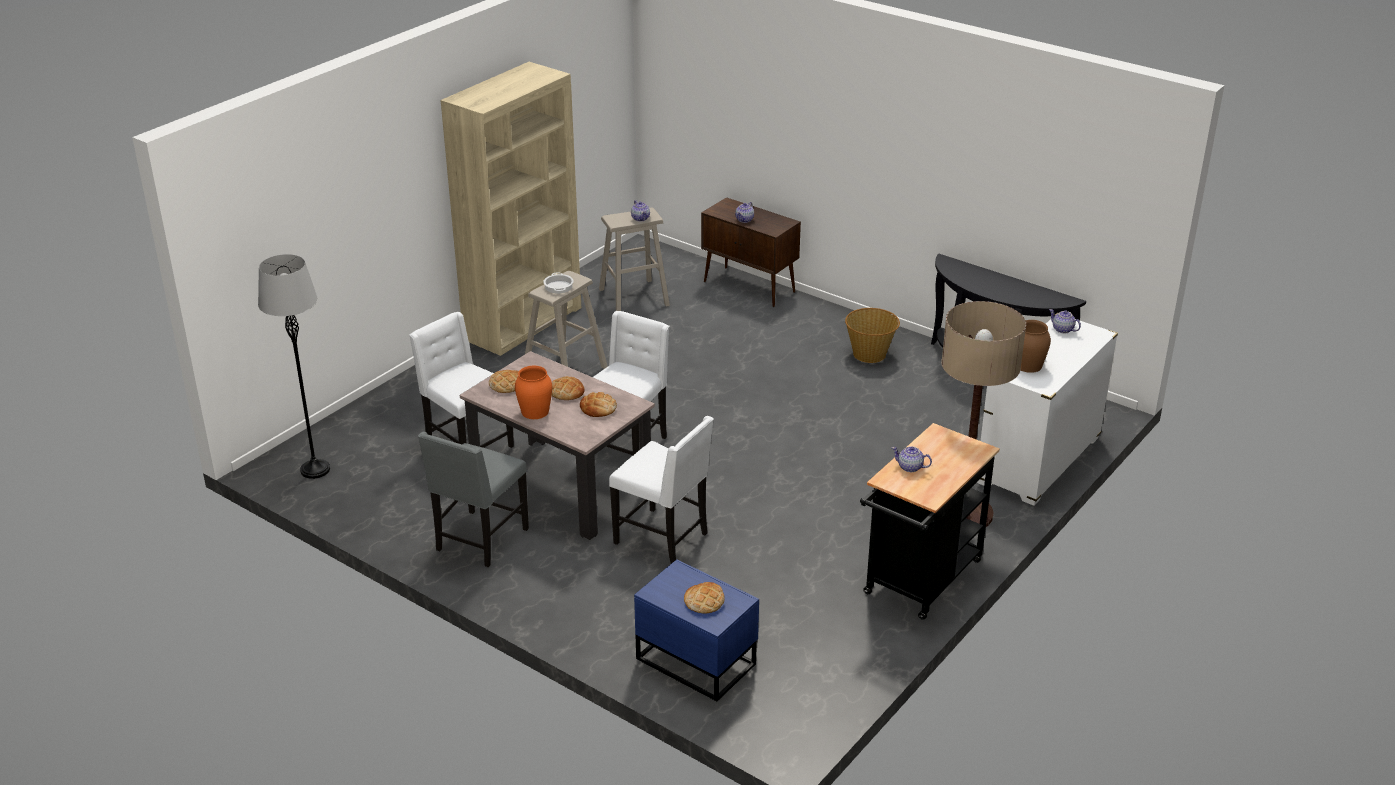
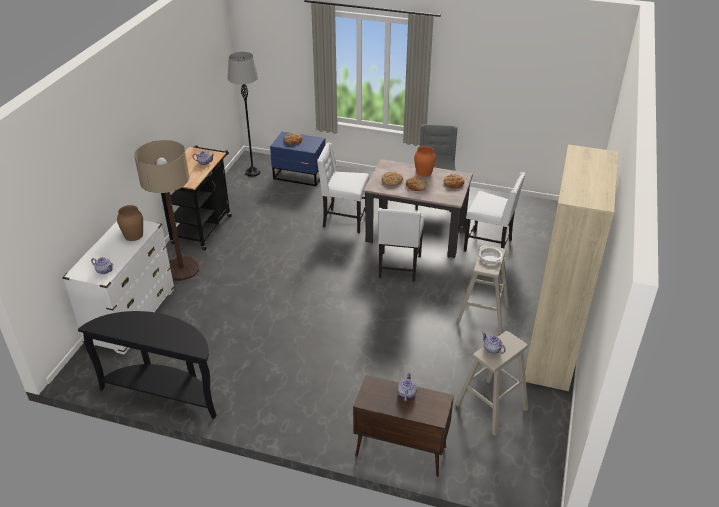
camera: 160 degrees right, 5 degrees up
(315, 470) = (553, 215): grey floor lamp -> grey floor lamp (252, 172)
(870, 354) = (265, 390): basket -> none

